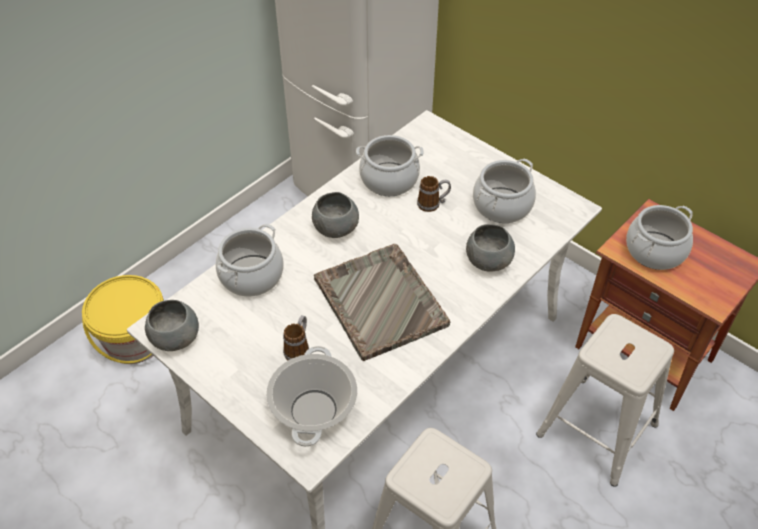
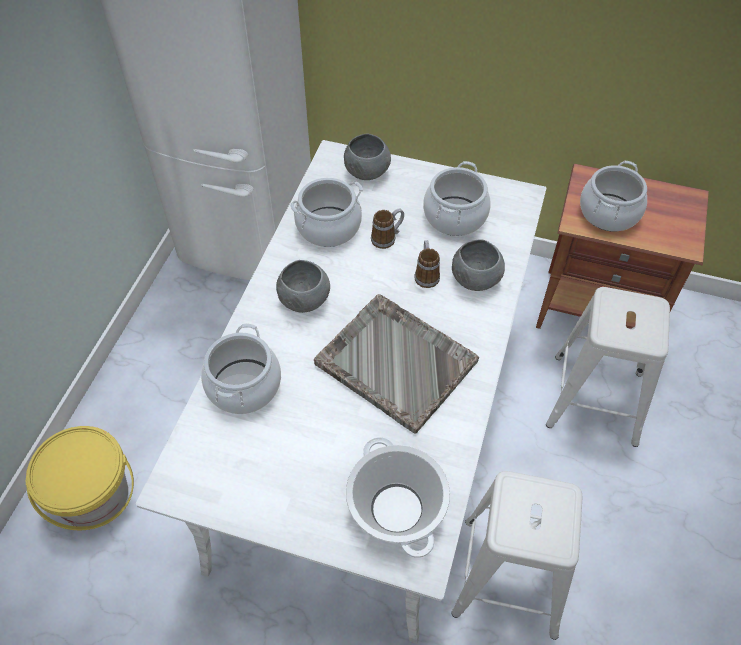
camera: 25 degrees left, 5 degrees up
(175, 338) = (199, 492): grey bowl -> grey bowl (366, 172)
(299, 348) = (342, 447): mug -> mug (426, 274)

